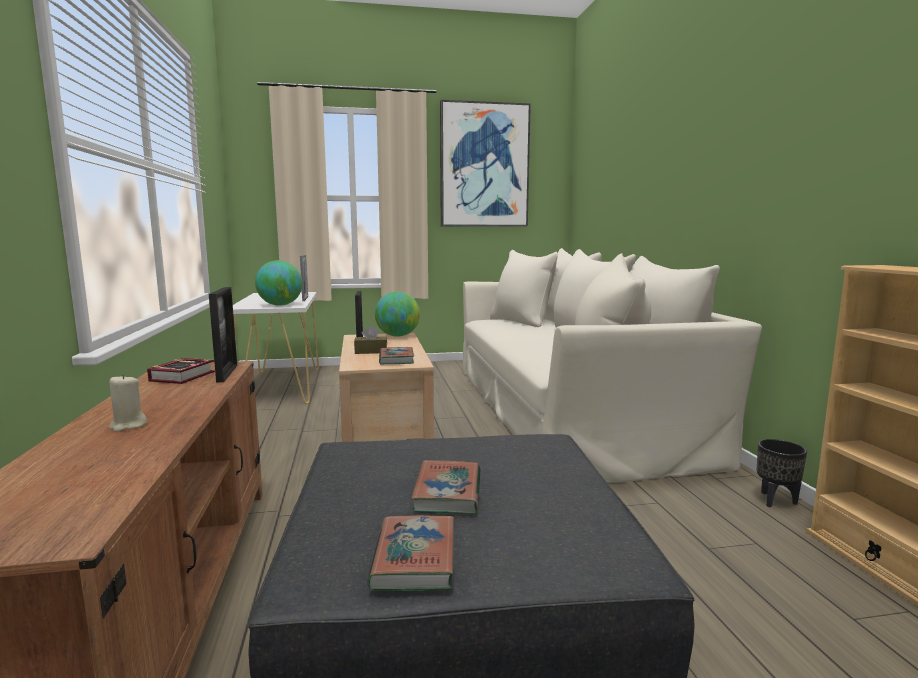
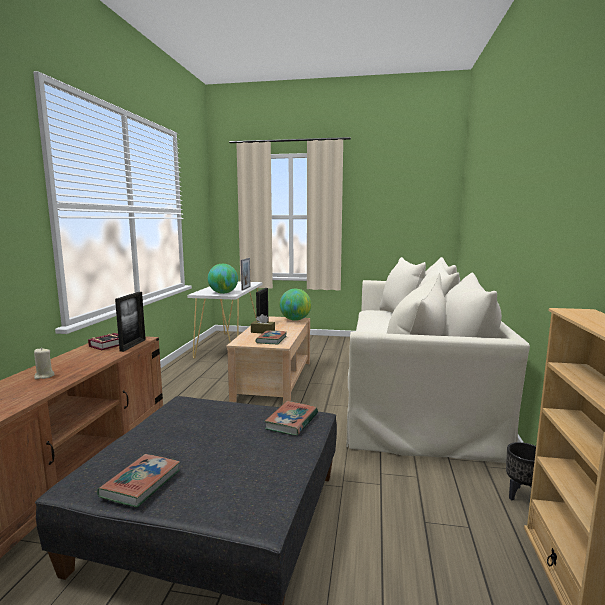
camera: 20 degrees right, 0 degrees up
(448, 492) = (206, 444): book -> book (292, 421)
(484, 166) = (388, 191): picture -> none

